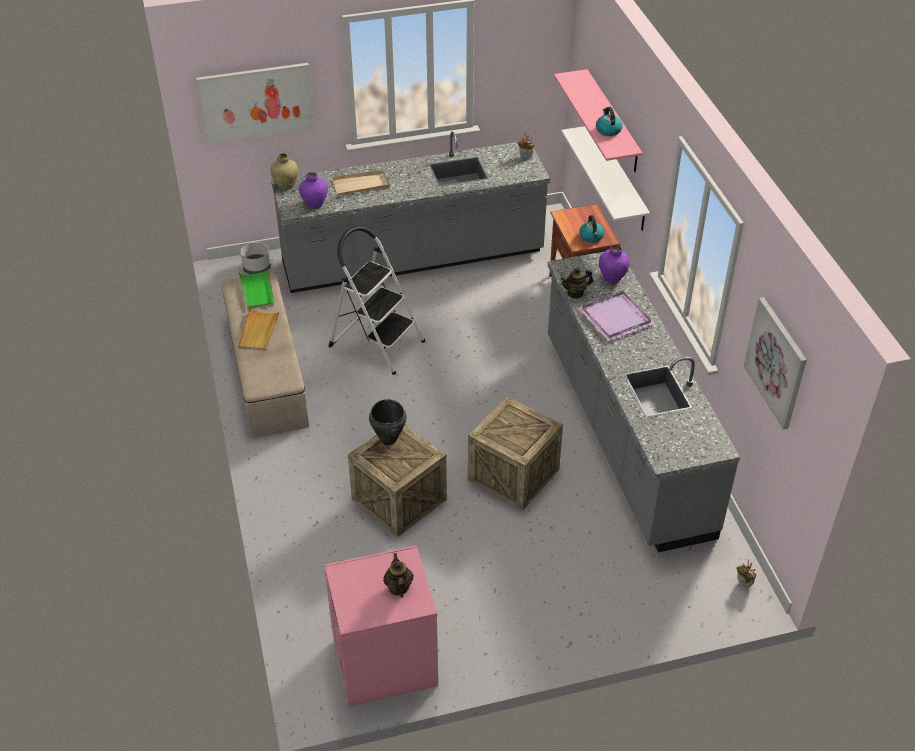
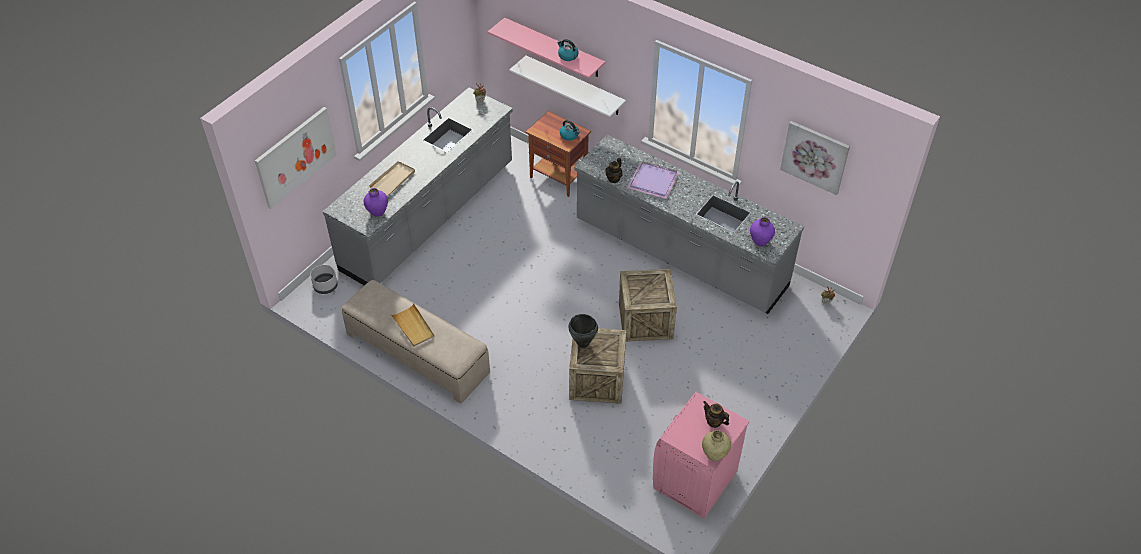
camera: 40 degrees left, 5 degrees up
(257, 291) = (378, 299): green tray -> none
(286, 185) = (340, 209): beige vase -> beige vase (714, 454)
(375, 343) = (469, 289): step ladder -> none
(612, 278) = (624, 156): purple vase -> purple vase (760, 241)

